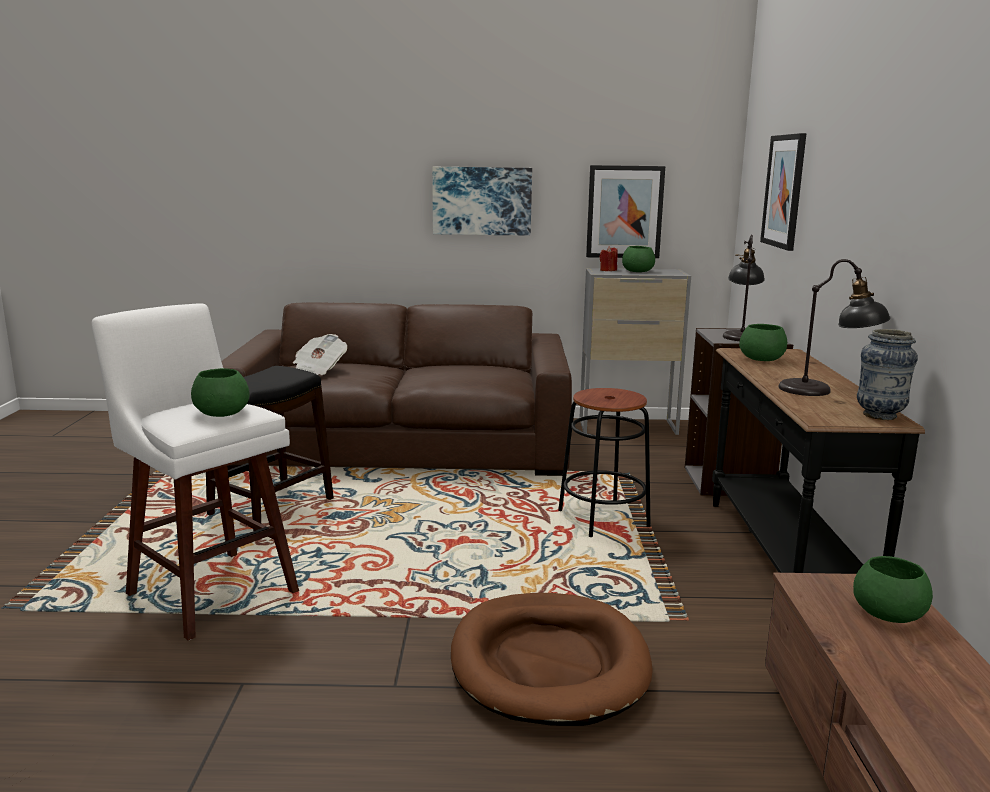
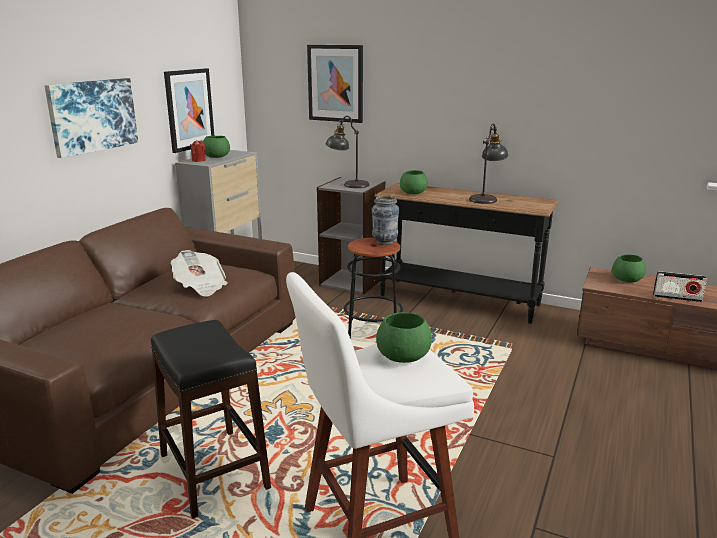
camera: 65 degrees left, 5 degrees up
(318, 371) = (97, 334): newspaper -> newspaper (200, 286)
(549, 663) = (543, 396): brown dog bed -> none
(867, 672) = (677, 298): none -> radio
(880, 415) = (536, 200): vase -> vase (385, 242)

